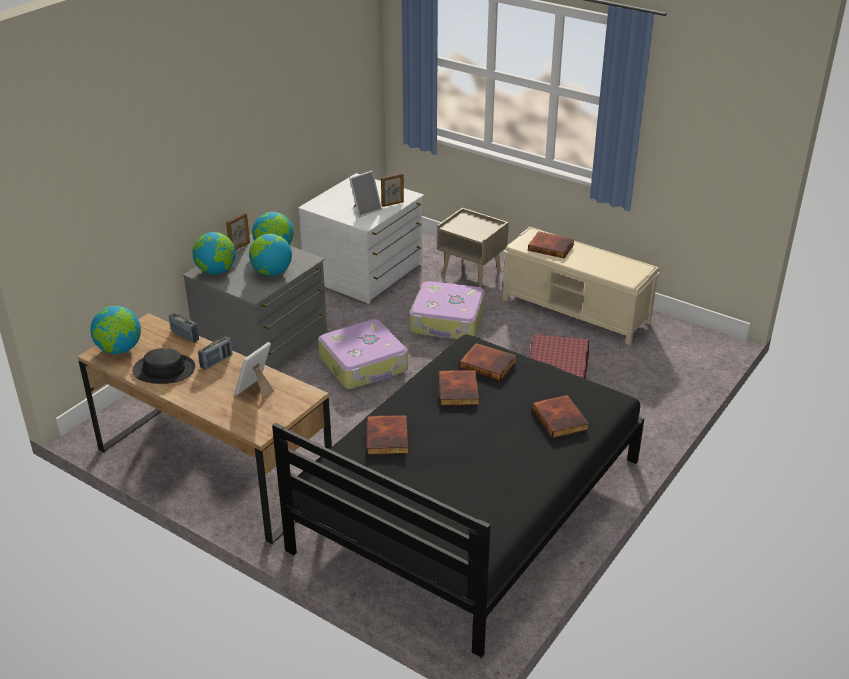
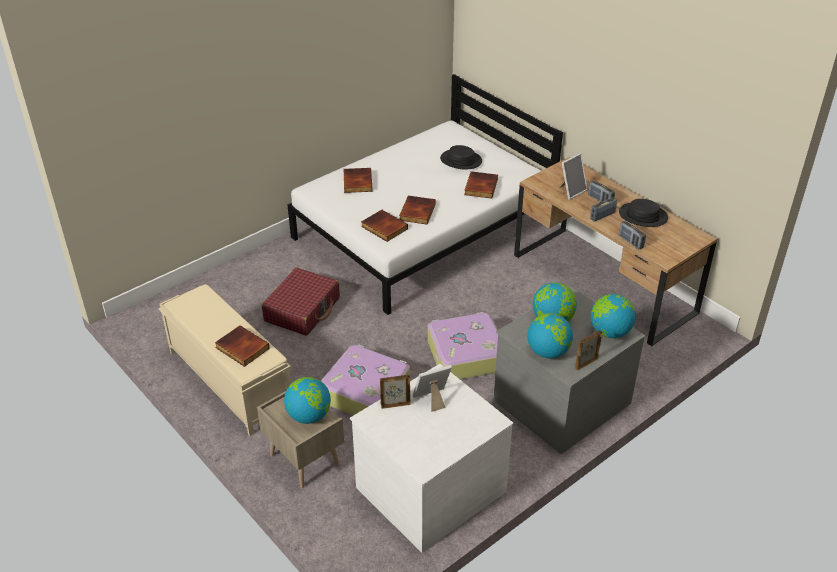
camera: 165 degrees left, 5 degrees up
(119, 349) = (683, 238): globe -> globe (309, 415)
(218, 382) = (600, 200): none -> radio
(431, 481) = (461, 160): none -> black hat
(469, 503) = (423, 231): black bed -> white bed

